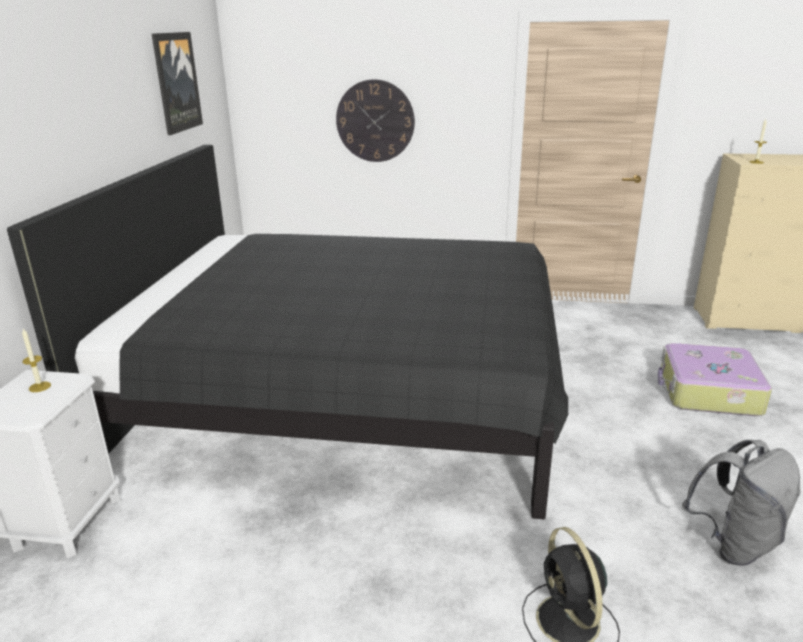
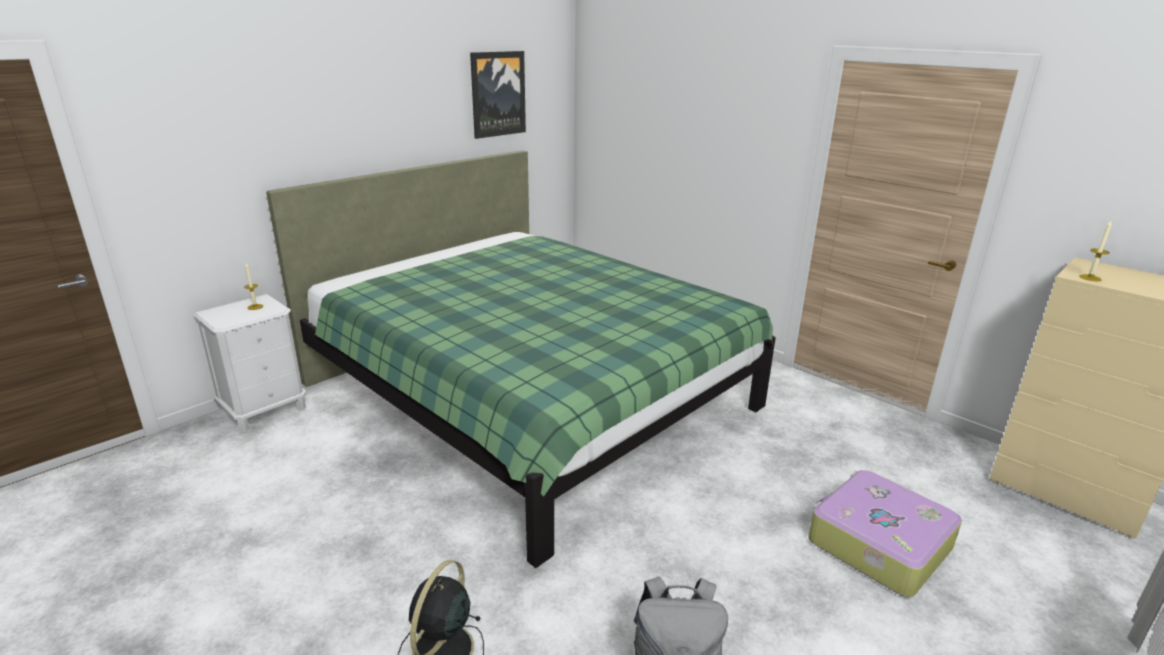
camera: 35 degrees right, 0 degrees up
(347, 392) = (529, 396): black bed -> green bed
(375, 121) = (684, 149): wall clock -> none

